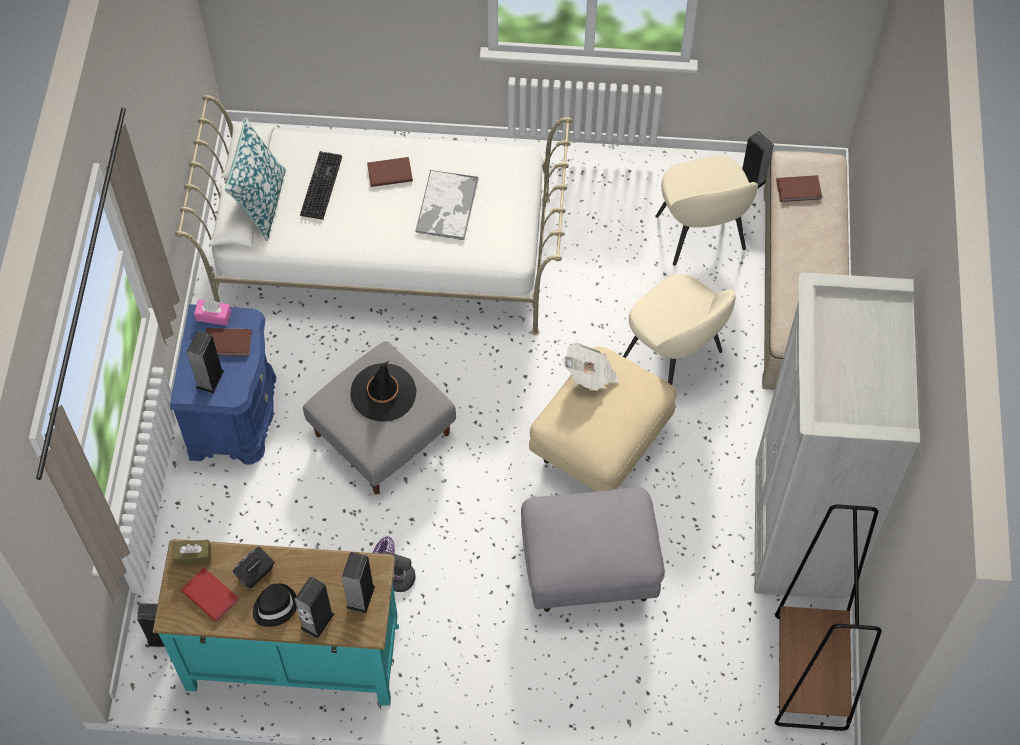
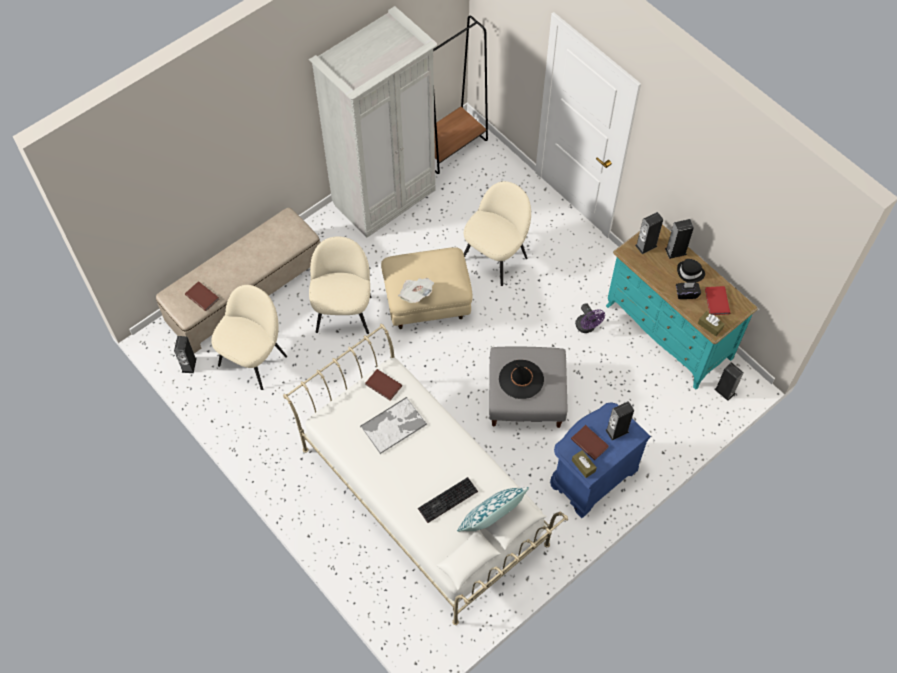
camera: 135 degrees left, 0 degrees up
(213, 316) = (583, 466): pink tissue box -> brown tissue box
(389, 172) = (402, 474): brown book -> brown book (383, 386)
(588, 570) = (495, 257): grey ottoman -> beige chair

